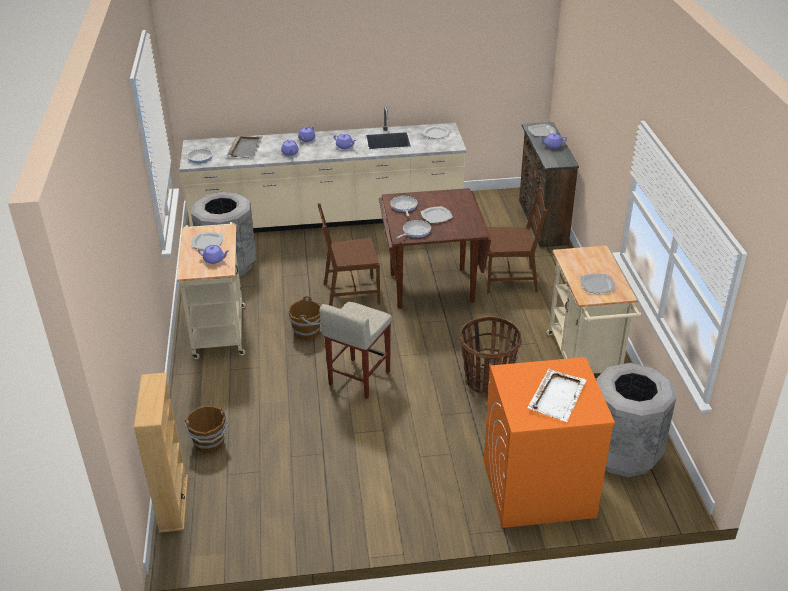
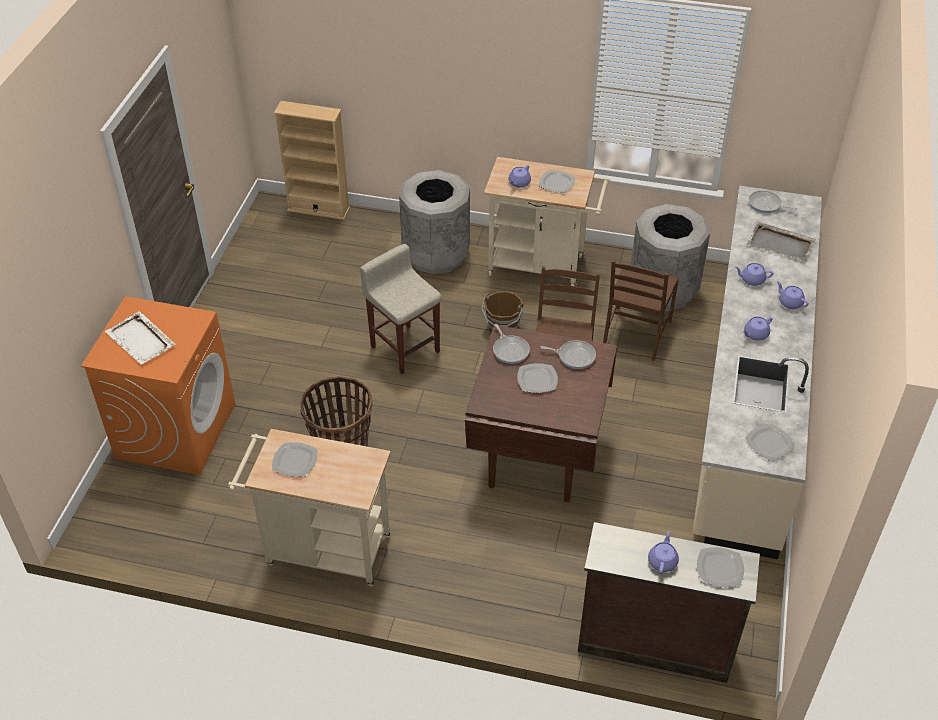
camera: 110 degrees right, 10 degrees up
(209, 443) = (375, 237): brown bucket -> none
(510, 279) = (520, 543): brown chair -> brown chair (636, 334)
(623, 454) = (168, 516): grey trash can -> grey trash can (436, 255)

